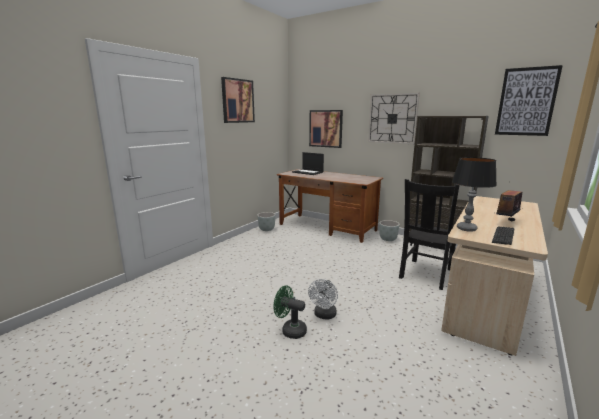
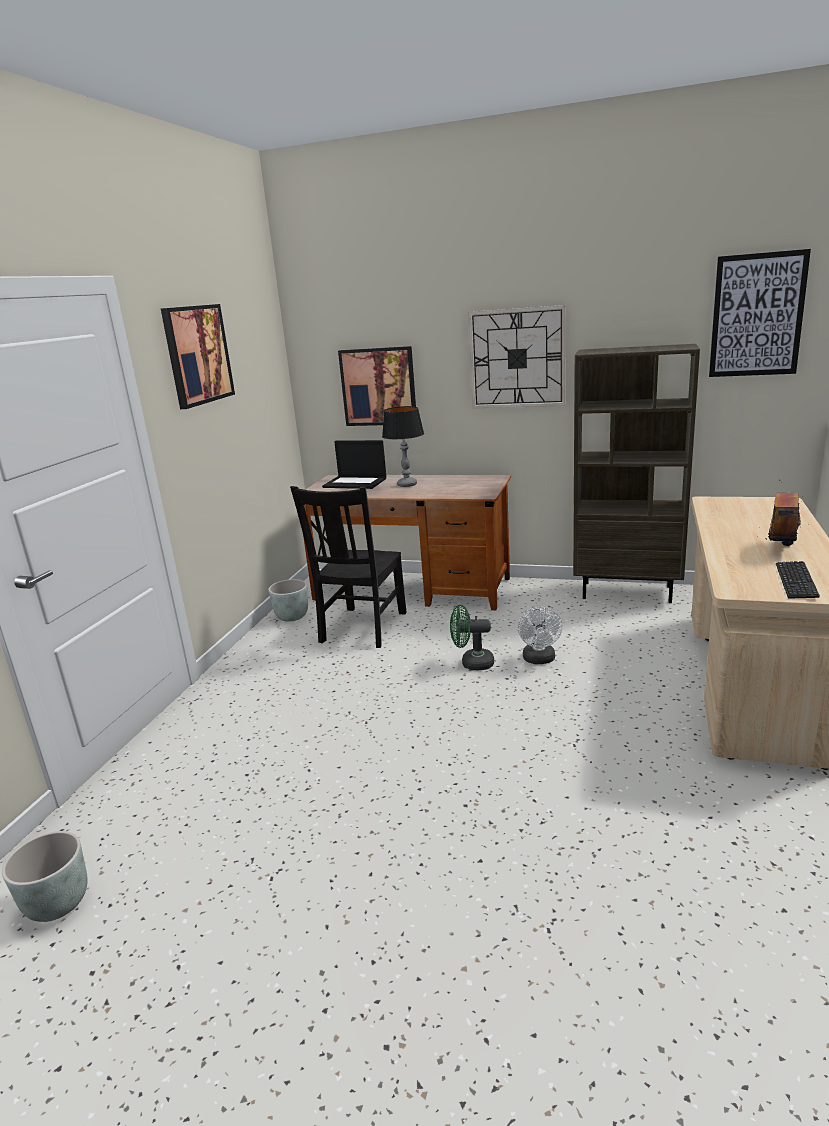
camera: 15 degrees left, 5 degrees up
(290, 330) = (464, 822): green fan -> green fan (472, 663)
(324, 315) = (508, 777): white fan -> white fan (539, 660)
(388, 239) = (538, 593): grey planter -> grey planter (57, 905)
(425, 274) = (636, 653): black chair -> black chair (362, 628)
(466, 229) = (732, 576): table lamp -> table lamp (407, 484)

